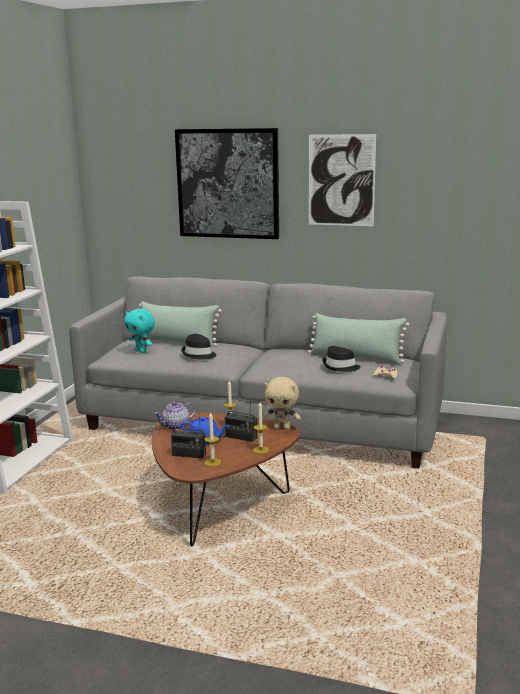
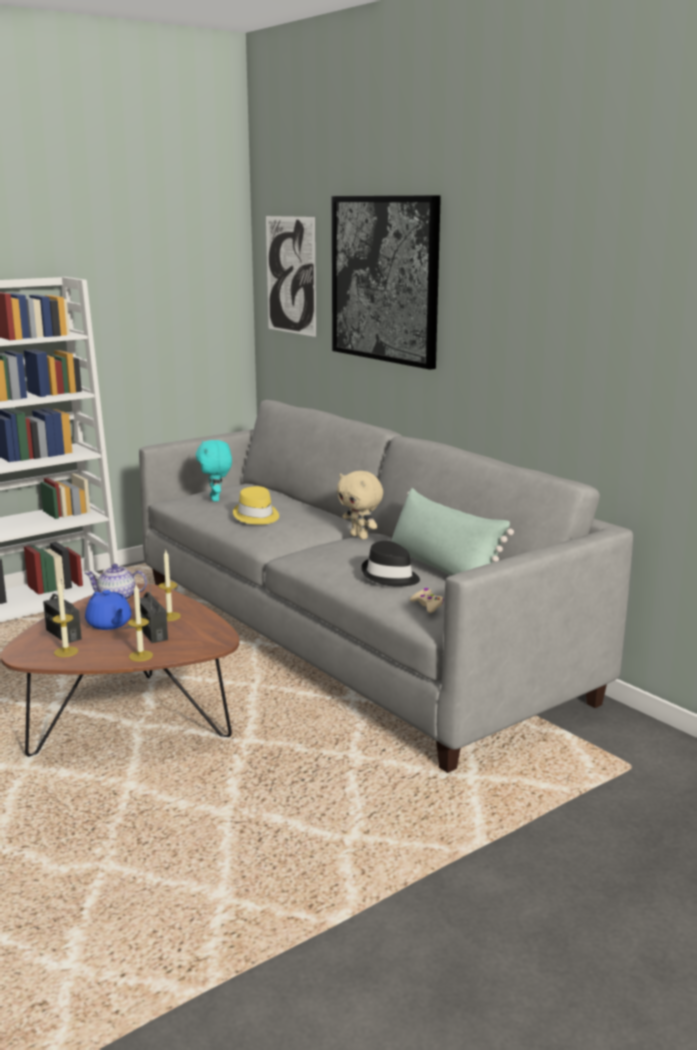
camera: 35 degrees right, 0 degrees up
(177, 342) = (273, 497): green pillow -> none
(199, 354) = (256, 516): black hat -> yellow hat
(282, 428) = (217, 638): beige plush toy -> beige plush toy (360, 536)
(341, 180) = (511, 283): picture -> picture (290, 275)

